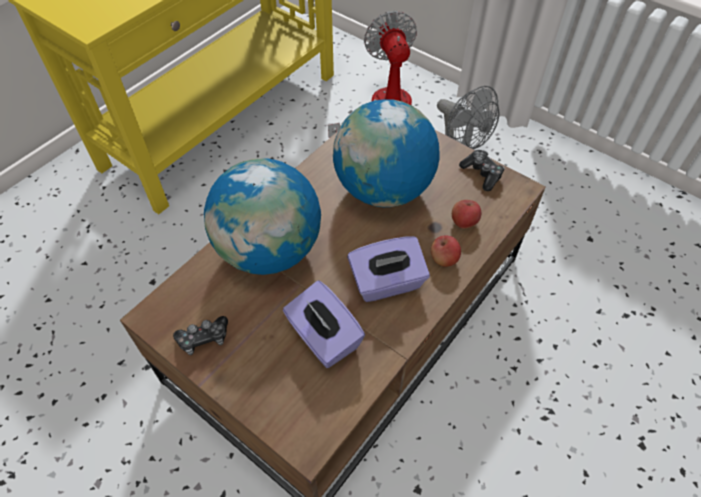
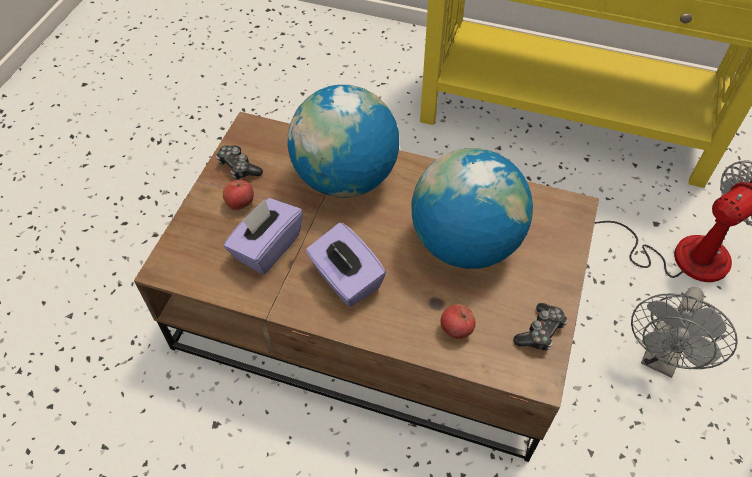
camera: 70 degrees right, 0 degrees up
(444, 259) = (396, 321): apple -> apple (240, 203)

